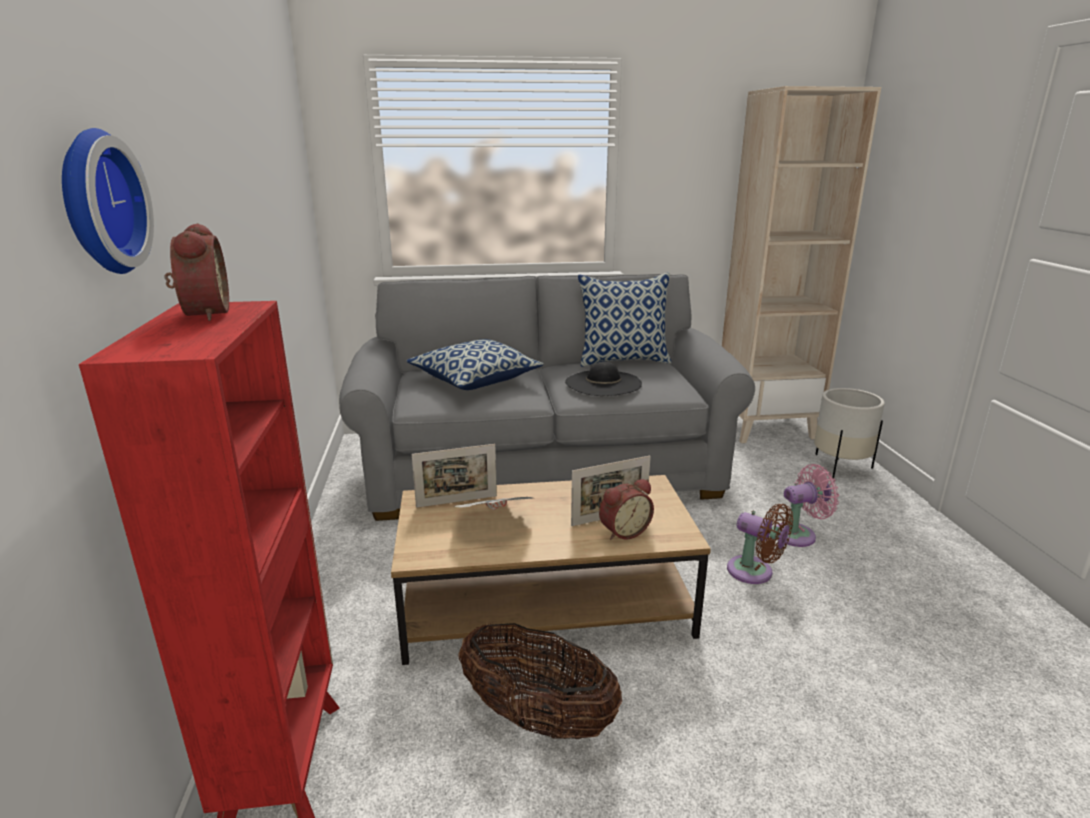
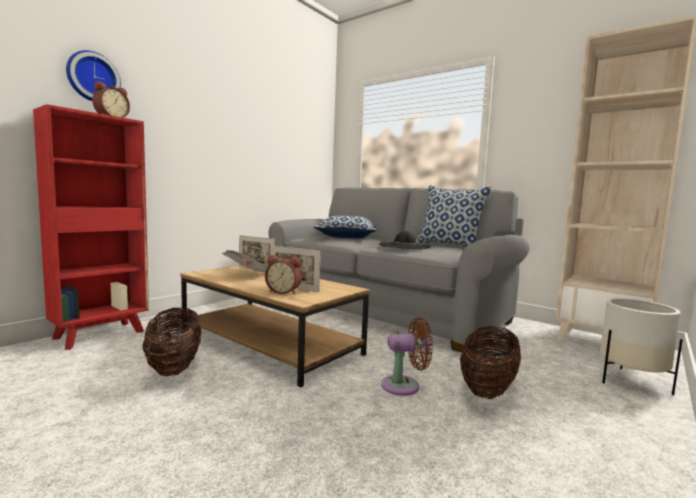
camera: 45 degrees right, 15 degrees down
(754, 572) = (404, 386): brown fan -> brown fan turned 90 degrees counterclockwise
(798, 534) = (488, 389): pink fan -> basket

